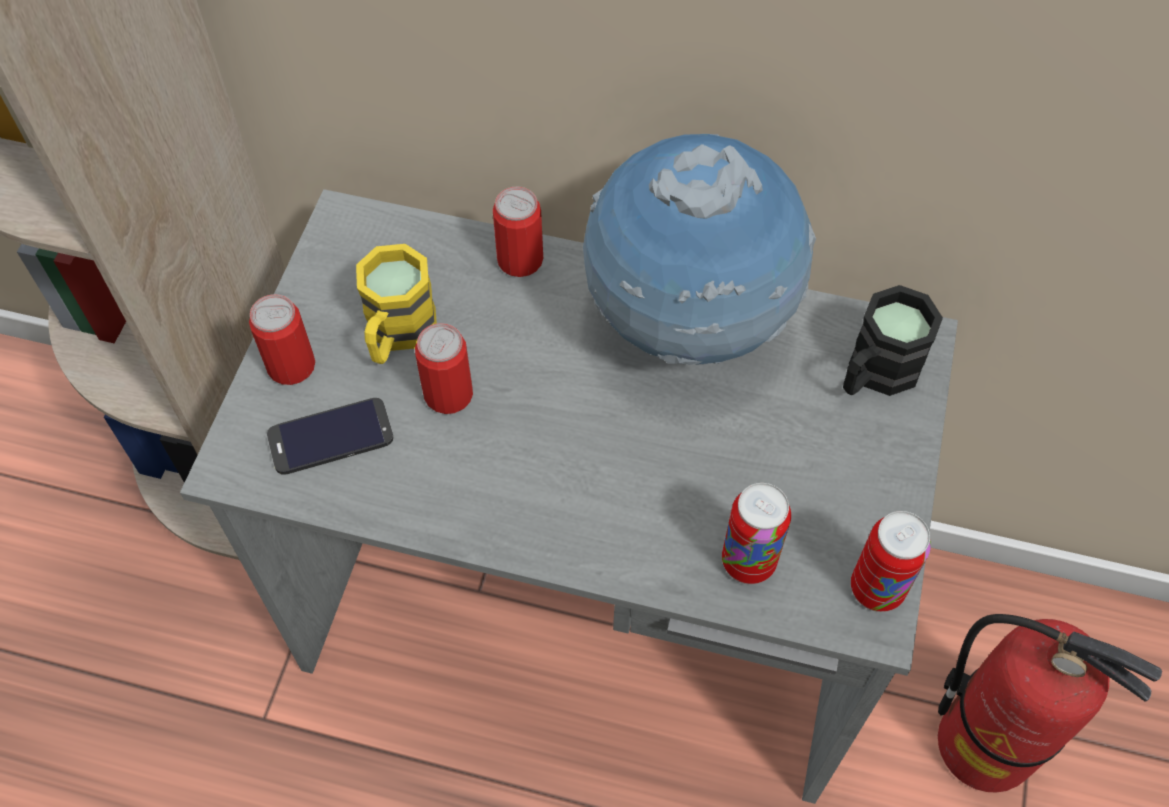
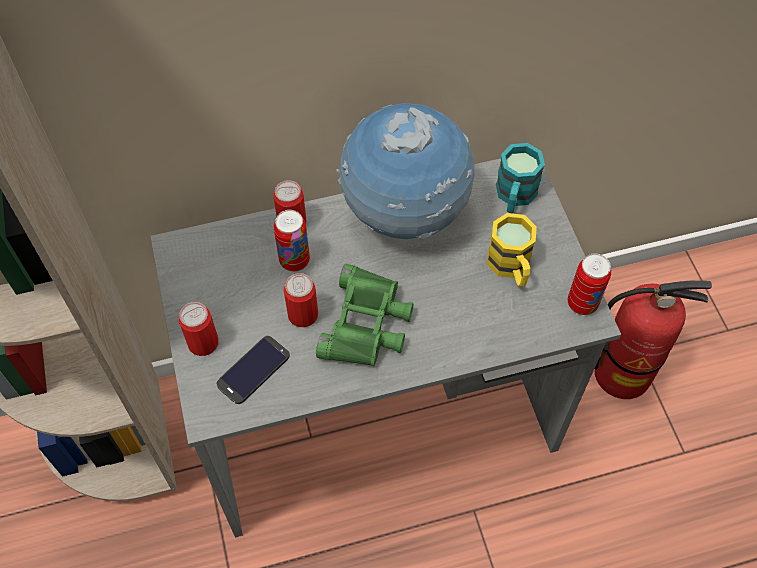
camera: 30 degrees left, 0 degrees up
(396, 334) = (251, 297): yellow mug -> yellow mug (511, 268)
(529, 452) = (367, 323): none -> green binoculars
(748, 561) = (514, 322): can -> can (294, 261)
(875, 373) = (514, 197): black mug -> turquoise mug

